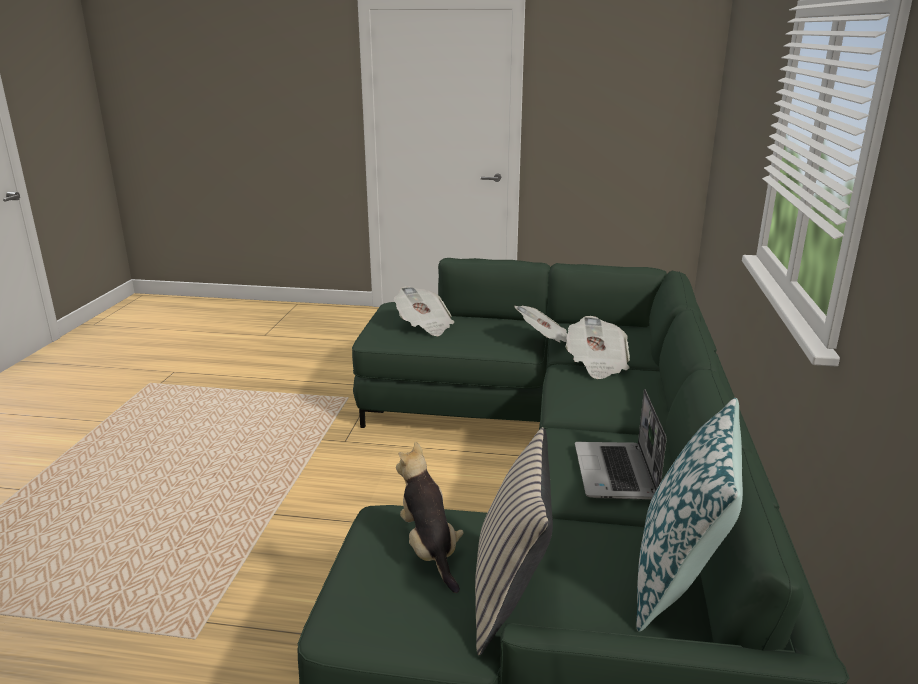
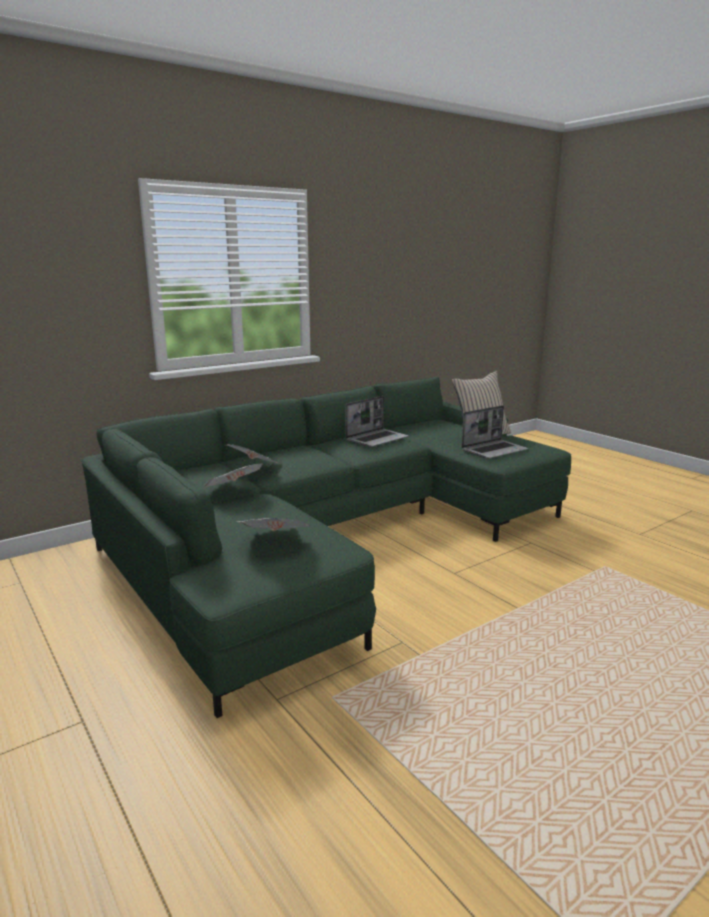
camera: 135 degrees left, 5 degrees down
(429, 549) = (494, 450): plush toy -> laptop
(679, 576) = (416, 425): pillow -> none

